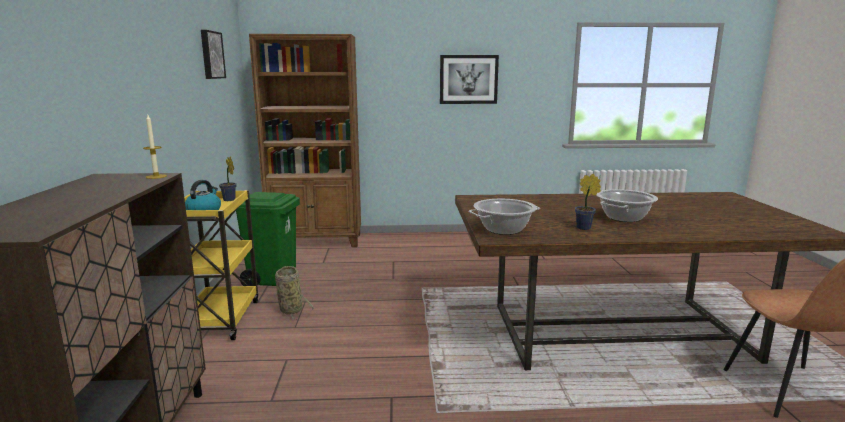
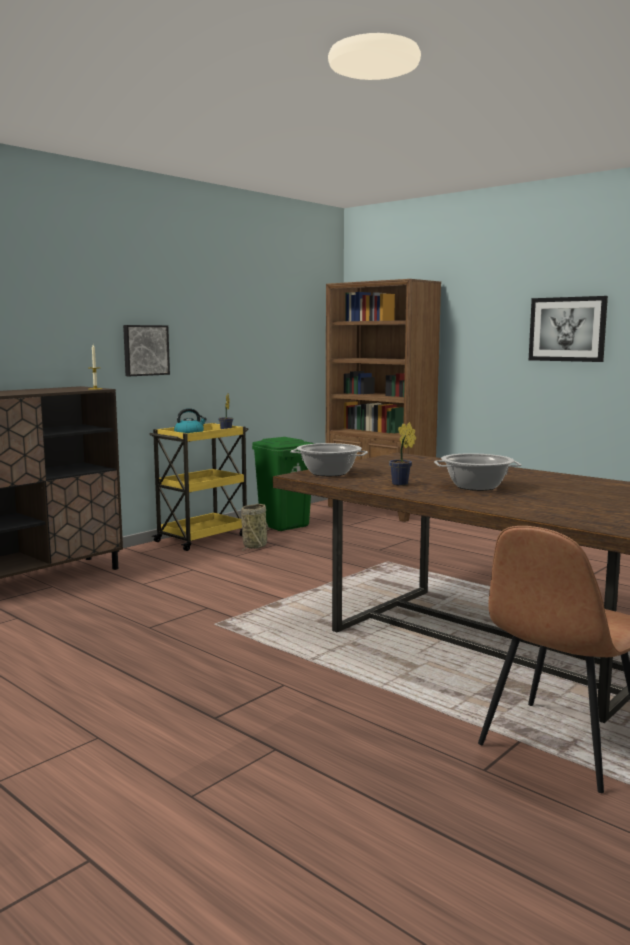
camera: 45 degrees right, 5 degrees down
(211, 55) = (274, 305): picture -> picture (145, 350)

